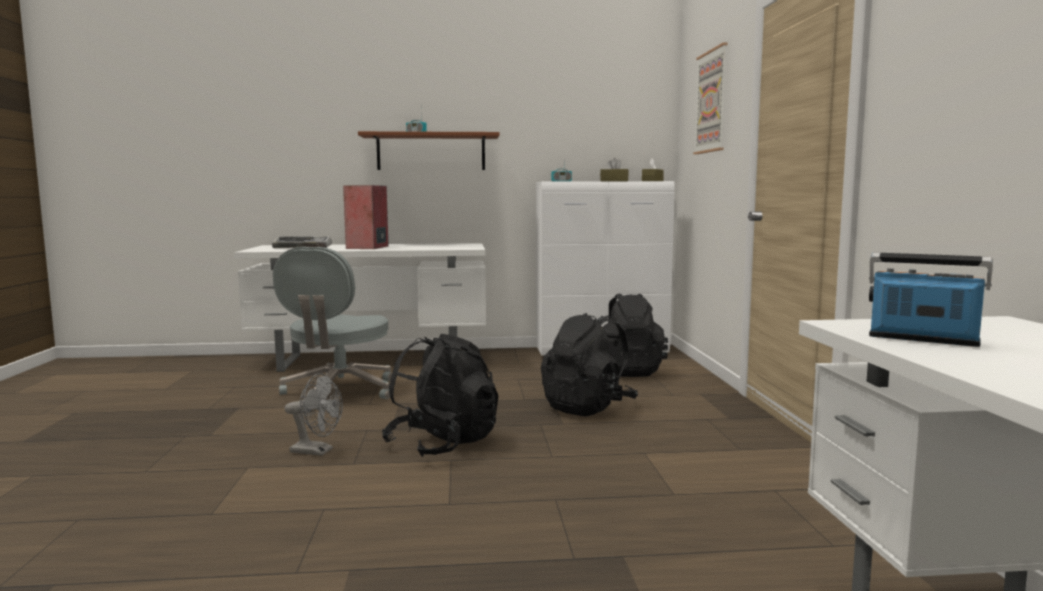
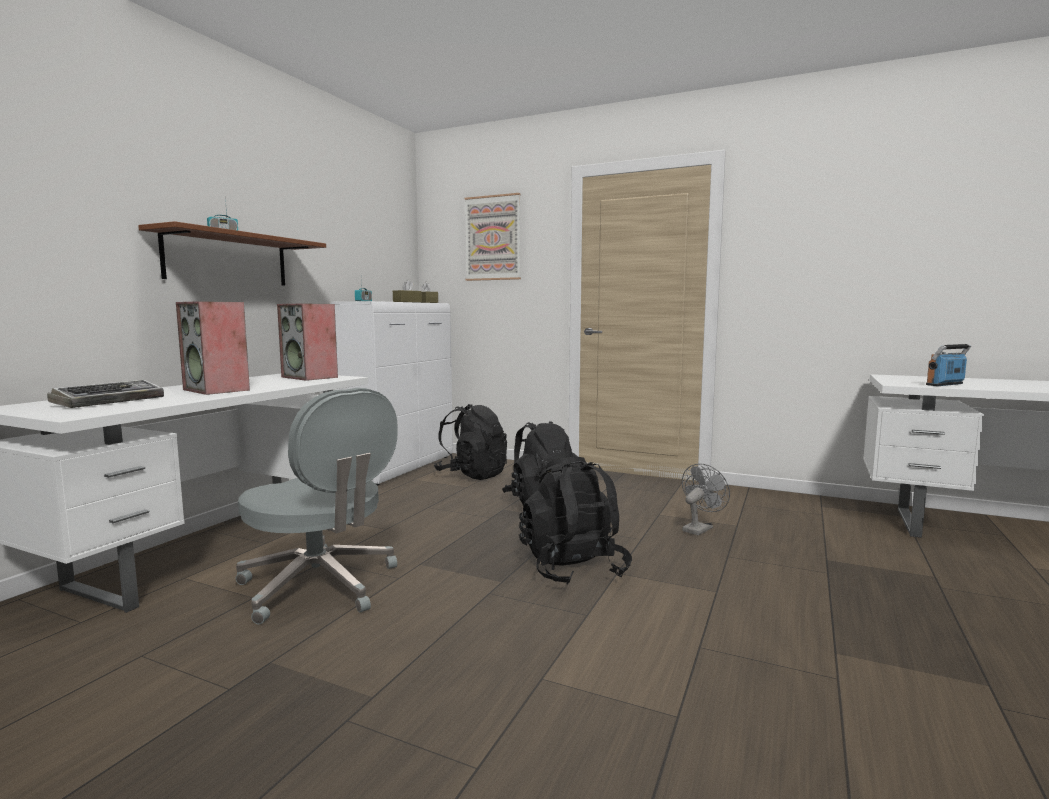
camera: 60 degrees left, 0 degrees up
(317, 451) = (529, 628): grey fan -> grey fan (699, 528)
(459, 246) = (310, 377): none -> speaker

